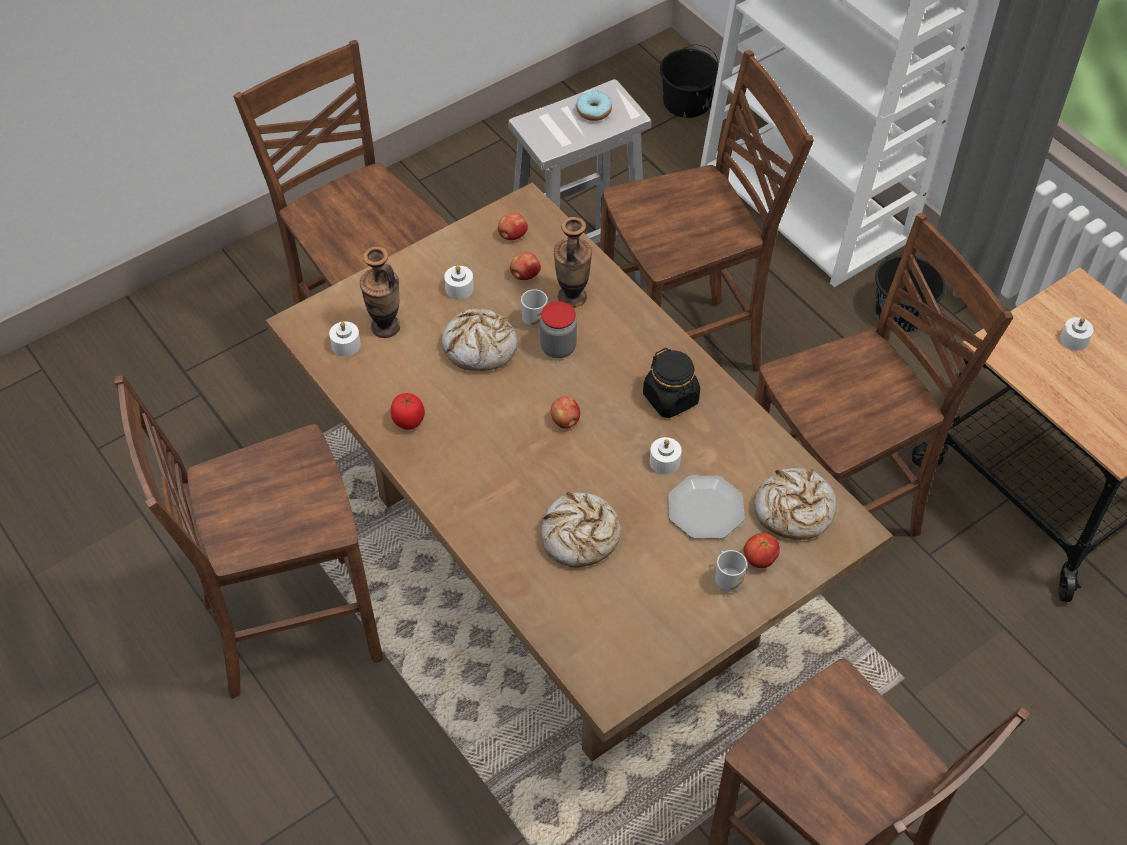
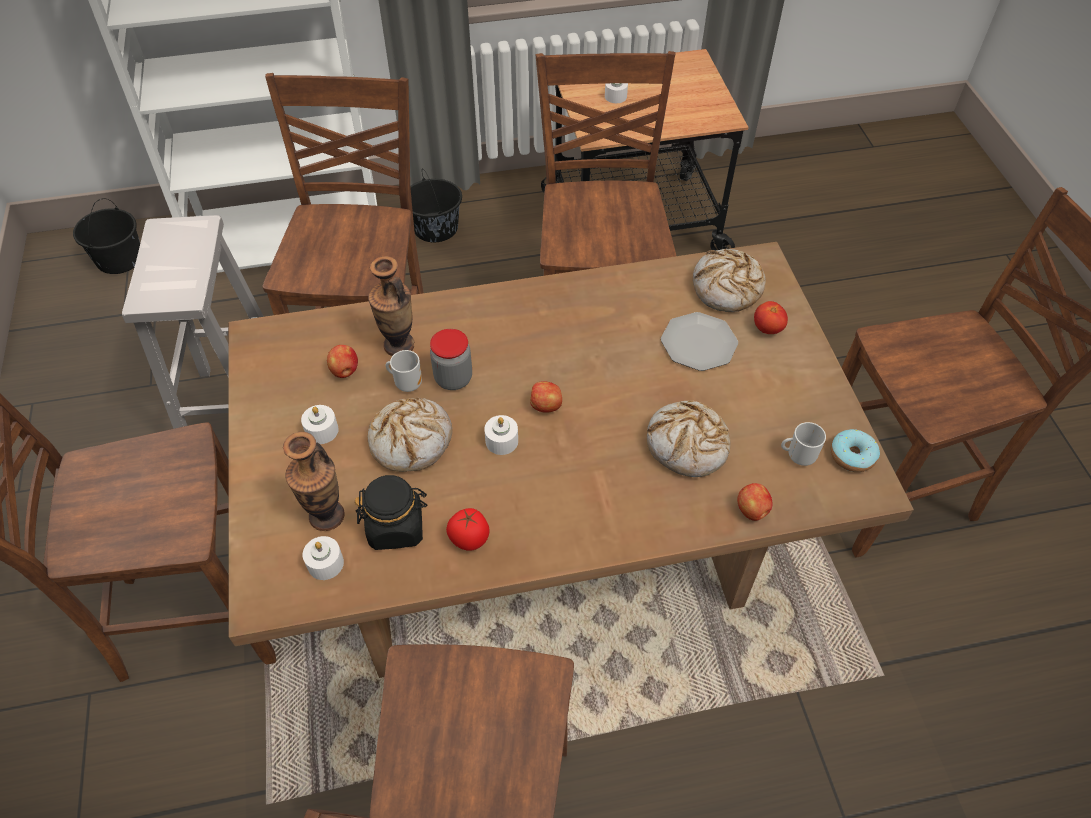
camera: 65 degrees left, 0 degrees up
(512, 236) = (286, 362): apple -> apple (752, 510)
(594, 111) = (172, 248): donut -> donut (852, 456)
(664, 461) = (632, 351): white candle -> white candle (501, 441)
(671, 399) = (564, 320): black jar -> black jar (396, 527)
(728, 581) = (781, 357): mug -> mug (798, 456)

